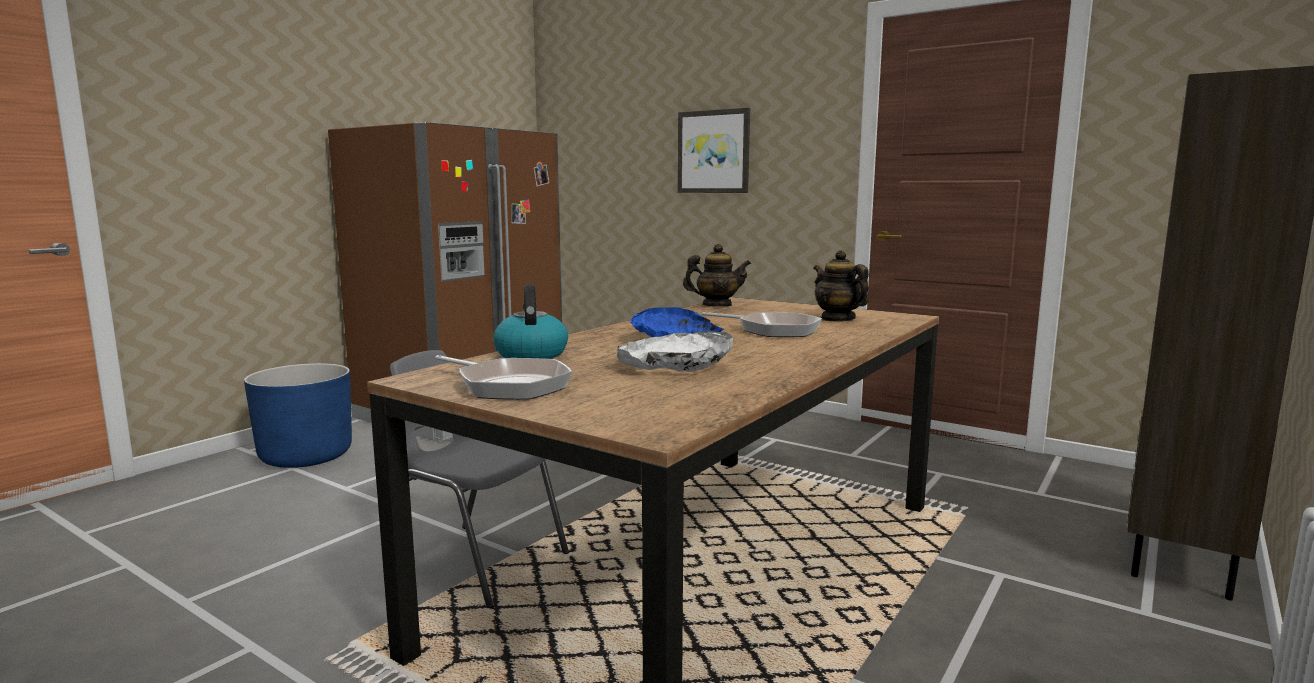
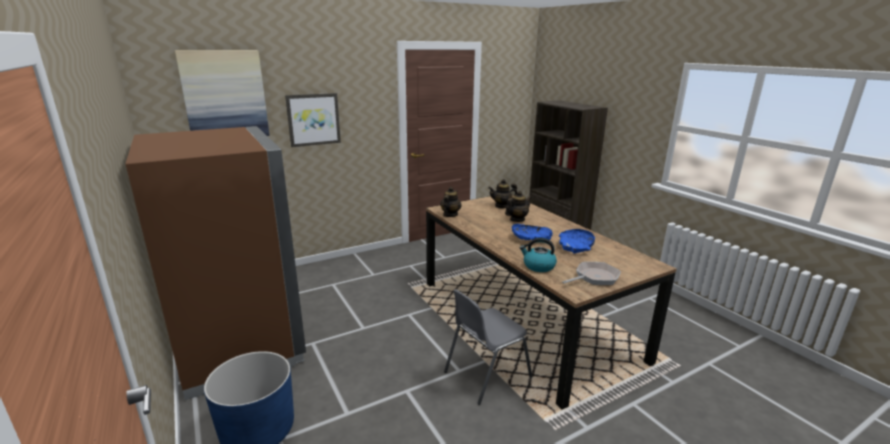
camera: 65 degrees left, 10 degrees up
(615, 114) = (225, 95): none -> picture
(676, 367) = (576, 247): white bowl -> blue bowl
(773, 330) = (517, 220): frying pan -> teapot

